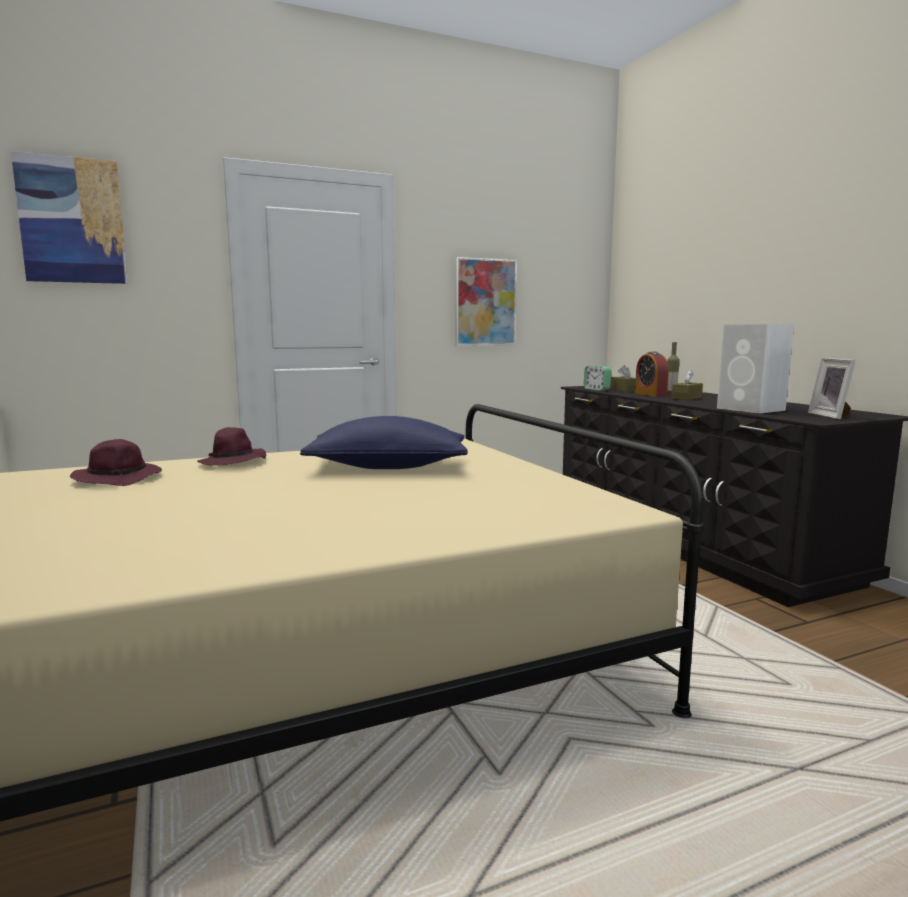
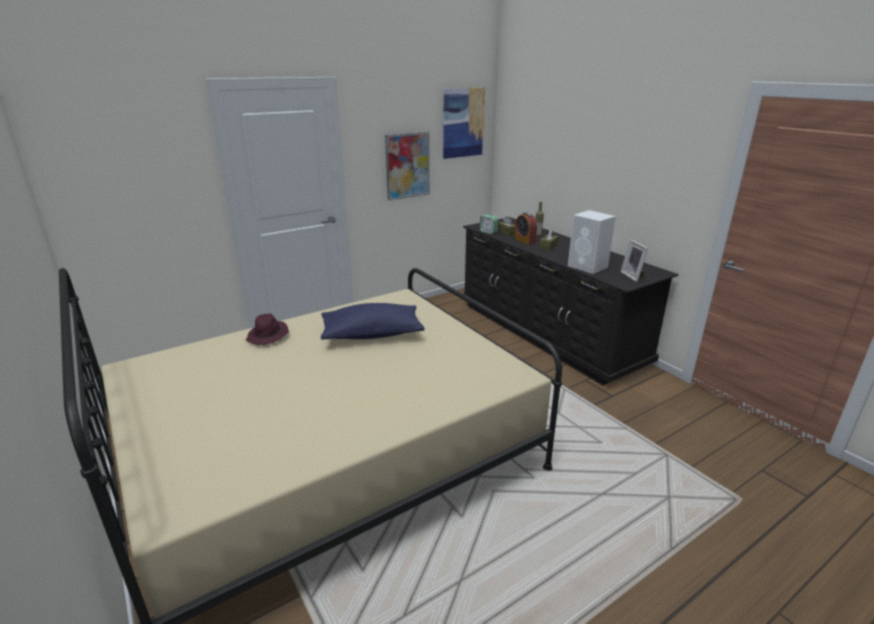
camera: 10 degrees left, 15 degrees up
(72, 221) = (96, 144): picture -> picture (463, 122)
(119, 478) = (204, 364): purple hat -> none

